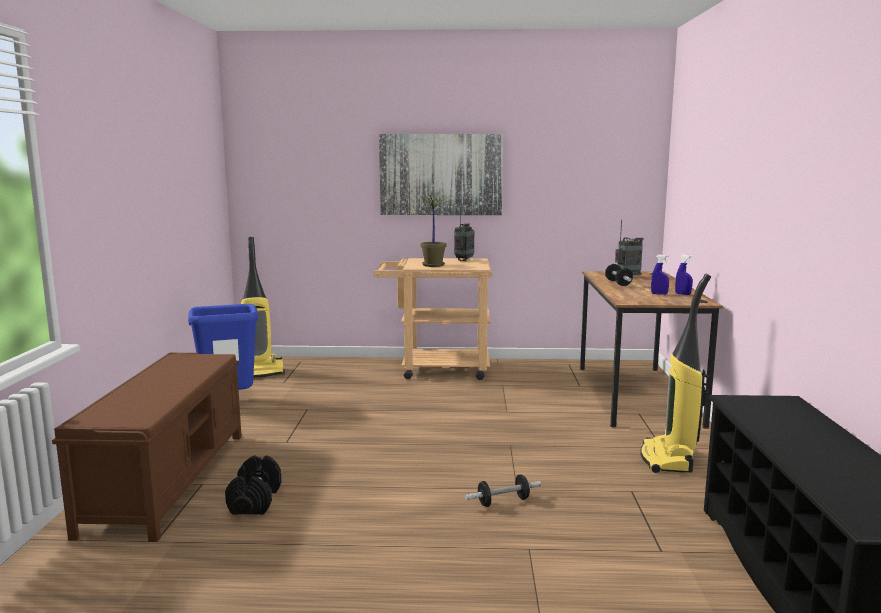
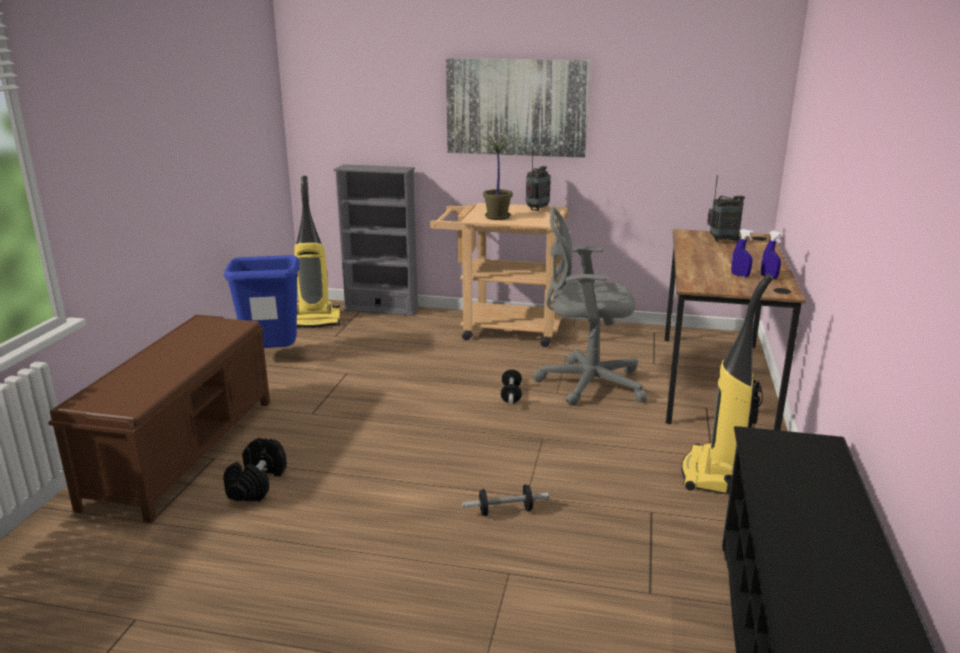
camera: 10 degrees right, 10 degrees up
(319, 360) = (381, 309): none -> grey bookcase
(528, 403) = (585, 383): none -> grey office chair
(618, 283) = (702, 253): dumbbell -> dumbbell (511, 395)

